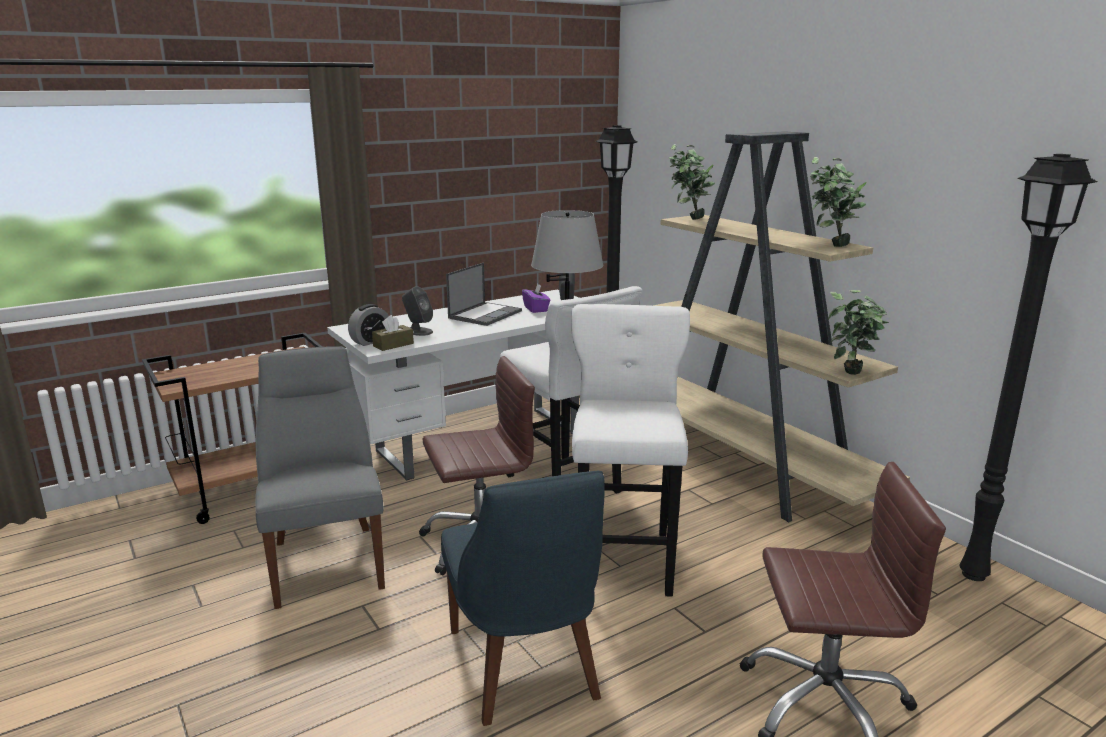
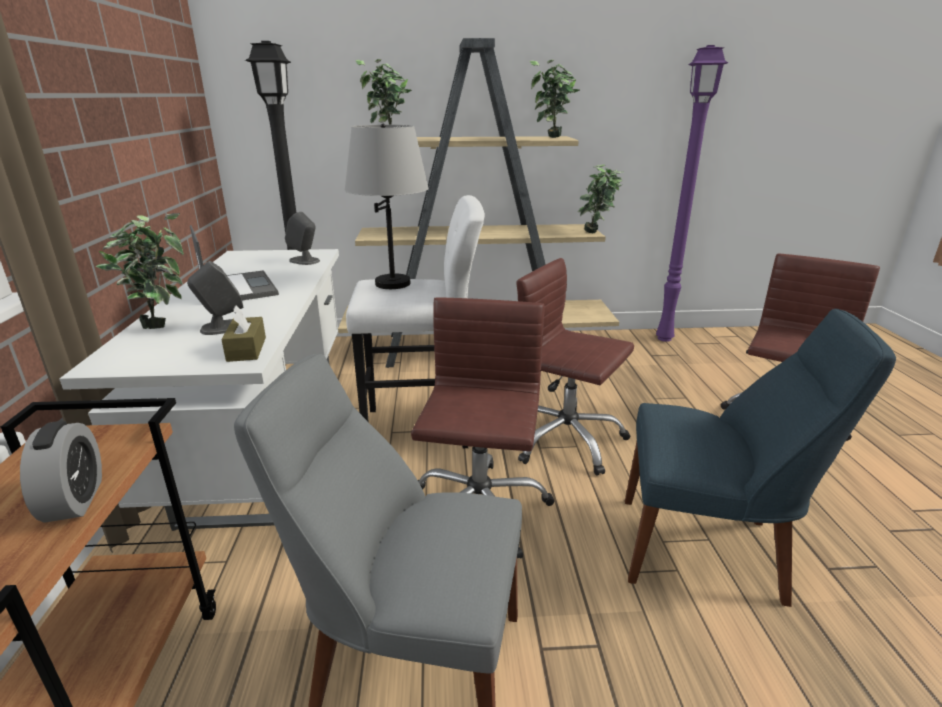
camera: 60 degrees left, 5 degrees up
(370, 341) = (202, 360): alarm clock -> alarm clock (75, 500)
(408, 319) = (160, 324): none -> potted plant
(536, 309) = (271, 268): purple tissue box -> none
(624, 557) = (565, 440): white stool -> brown office chair
(976, 575) = (665, 338): black floor lamp -> purple floor lamp

